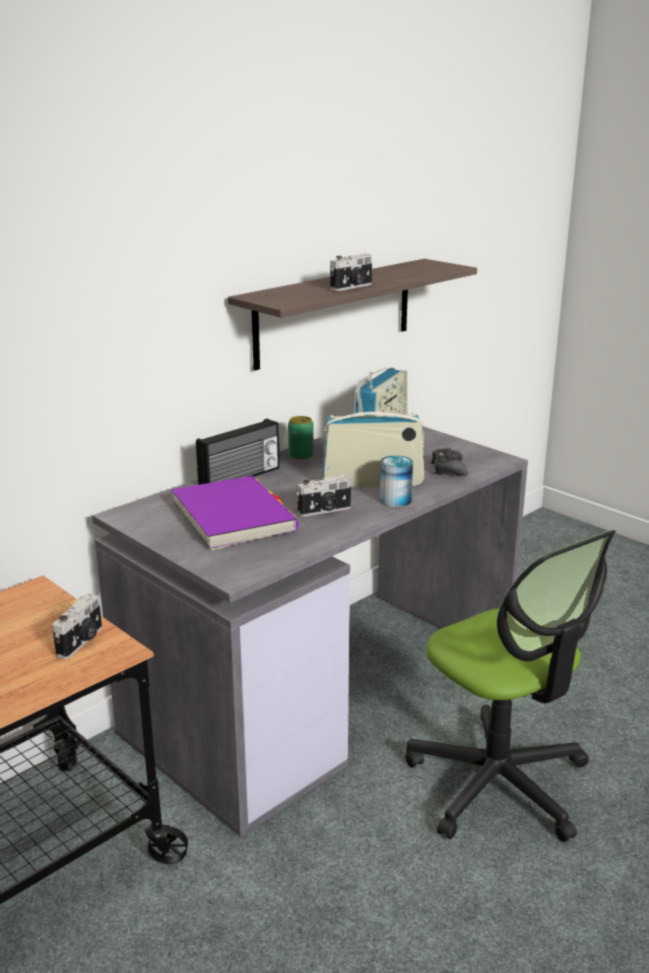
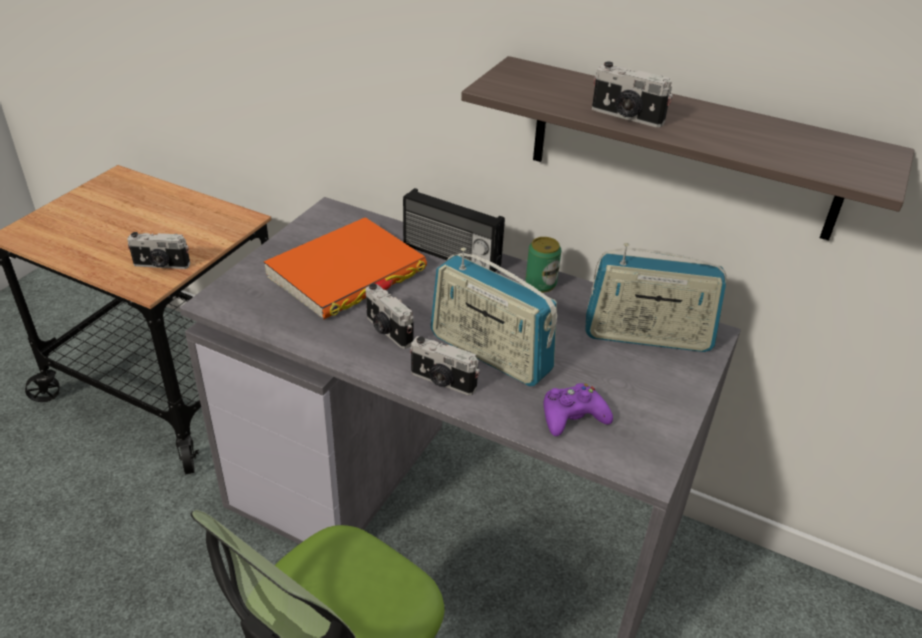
camera: 70 degrees right, 15 degrees up
(233, 517) = (346, 273): purple book -> orange book
(372, 482) = (490, 353): radio -> radio turned 150 degrees clockwise
(395, 500) = (442, 382): can -> camera
(448, 469) = (572, 416): black game controller -> purple game controller

